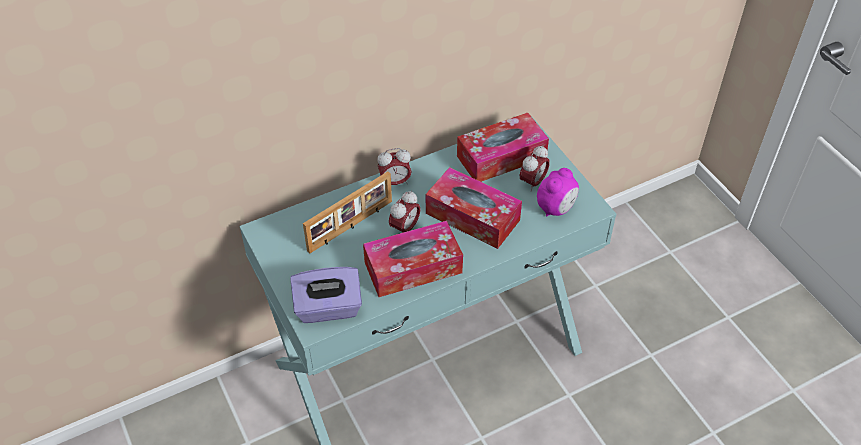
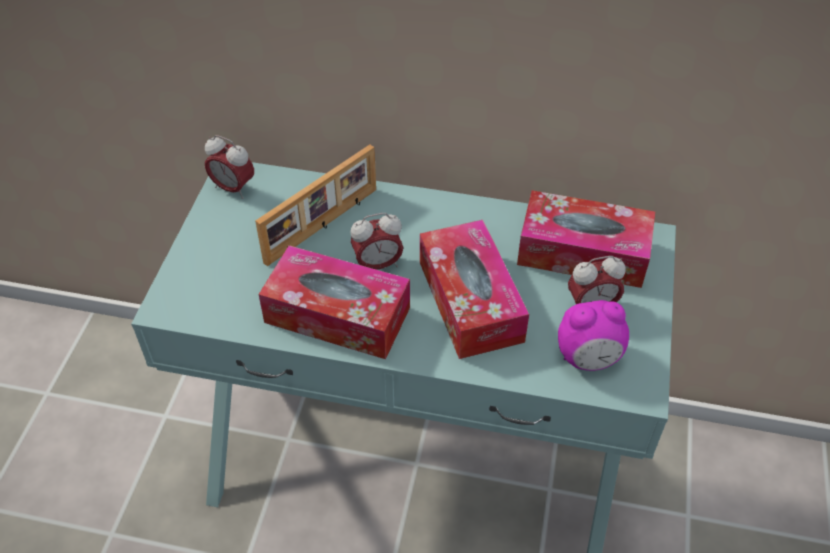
camera: 40 degrees right, 0 degrees up
(328, 308) = (201, 299): purple tissue box -> none
(351, 226) = (323, 226): picture frame -> picture frame turned 45 degrees counterclockwise
(395, 182) = (423, 207): alarm clock -> alarm clock (233, 188)

